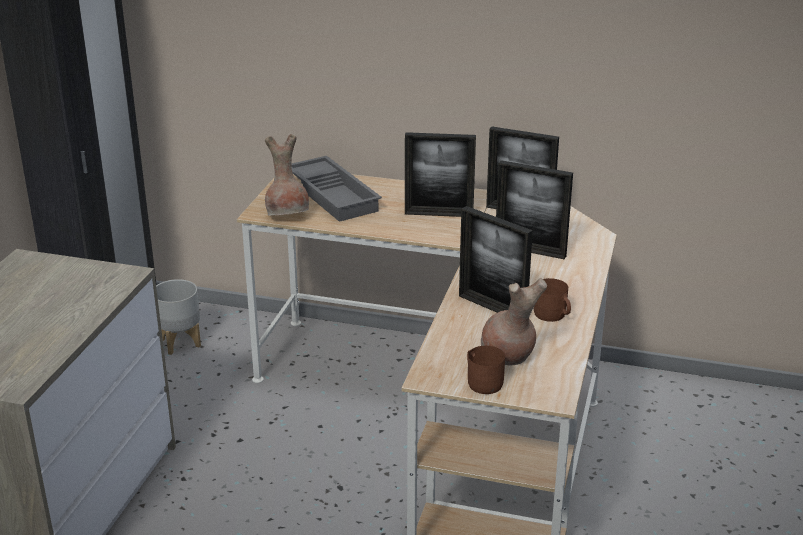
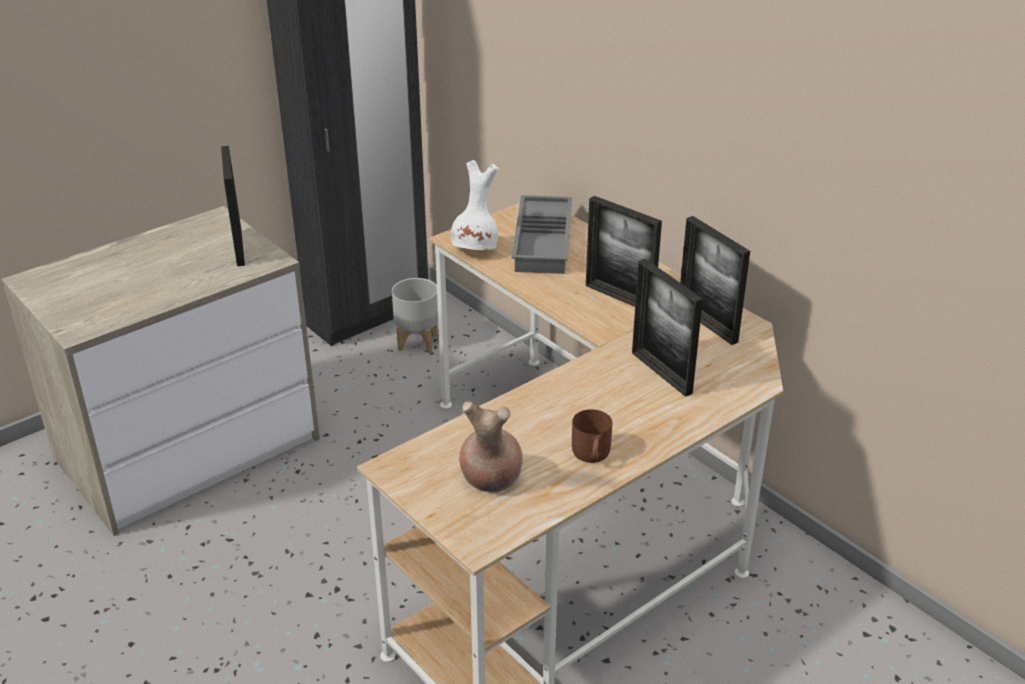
camera: 35 degrees right, 5 degrees up
(288, 215) = (476, 249): brown vase -> white vase
(482, 381) = (433, 494): brown mug -> none
(492, 308) = (541, 420): picture frame -> picture frame (239, 247)

